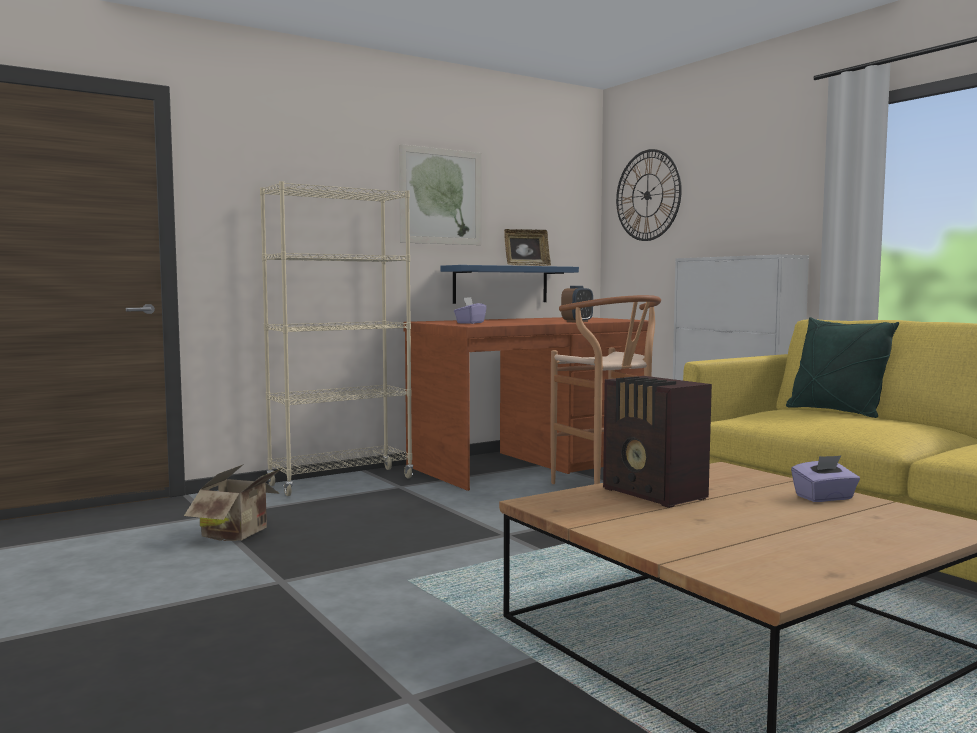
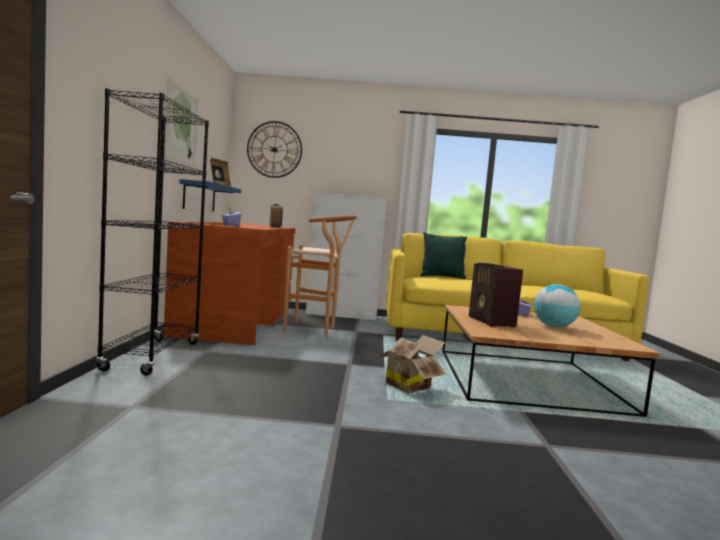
camera: 55 degrees left, 0 degrees up
(240, 534) = (207, 409): cardboard box -> cardboard box (409, 386)
(341, 481) = (152, 356): beige bookcase -> black bookcase
(654, 494) = (491, 322): radio -> radio turned 75 degrees clockwise
(768, 525) = (553, 326): none -> globe

